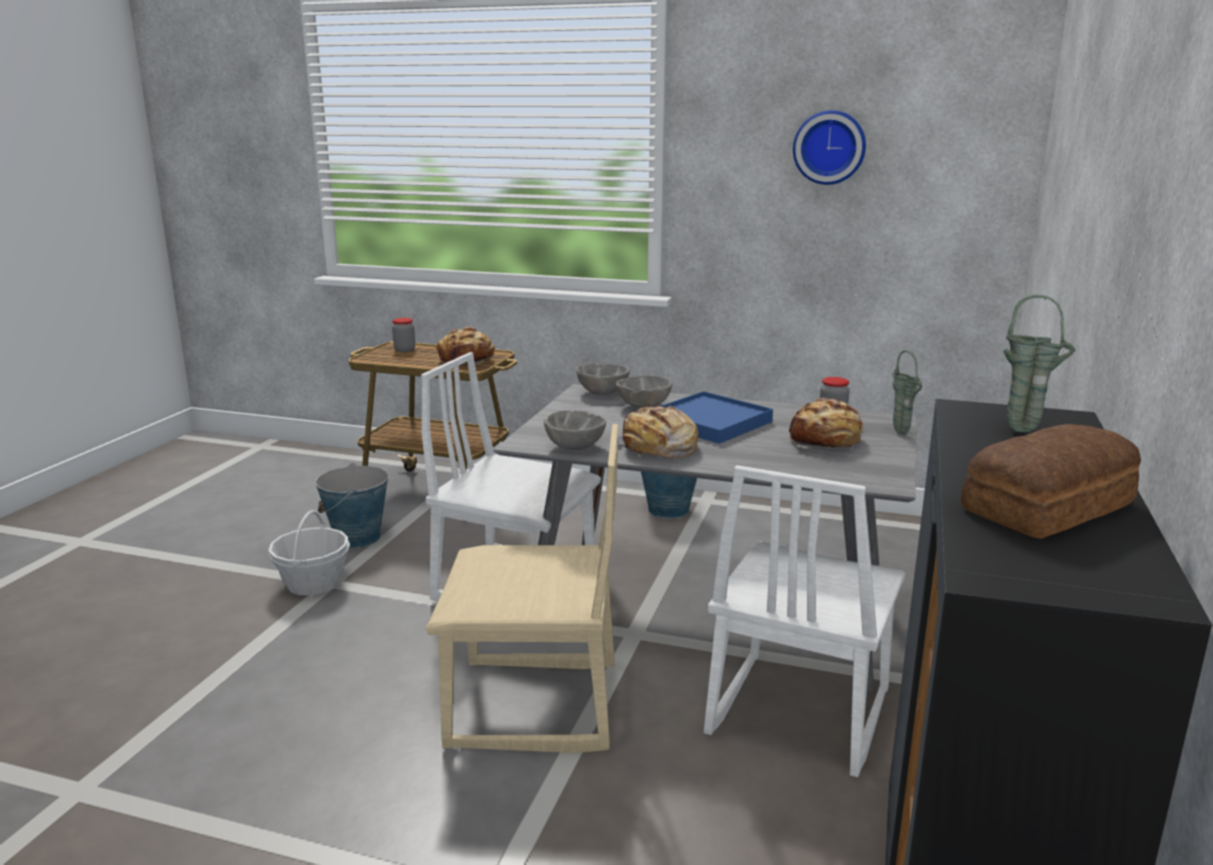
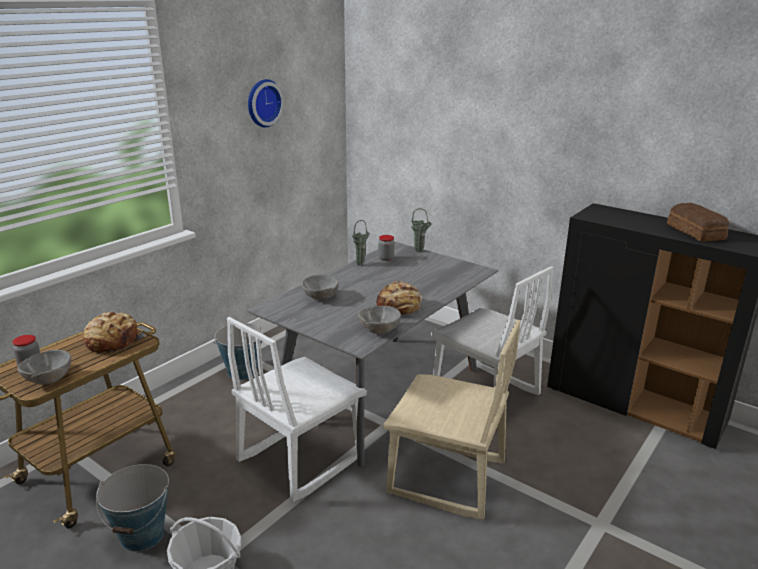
camera: 70 degrees left, 5 degrees up
(533, 707) = (446, 479): beige chair -> beige chair turned 90 degrees clockwise
(601, 393) = (278, 304): grey bowl -> grey bowl (48, 380)
(710, 422) = (366, 286): blue tray -> none
(825, 441) = (417, 268): bread -> none
(1025, 432) = (618, 216): green vase -> green vase (361, 264)

